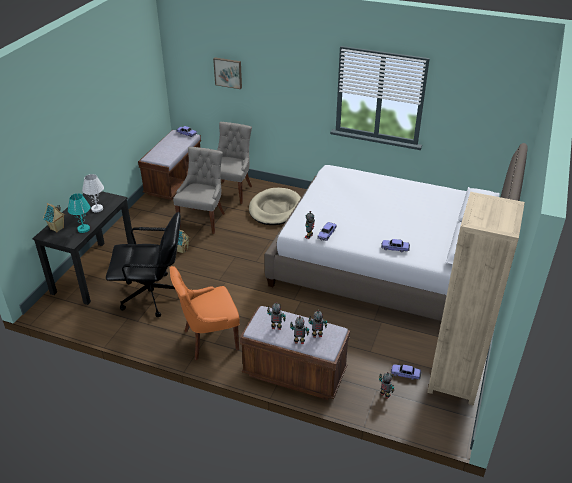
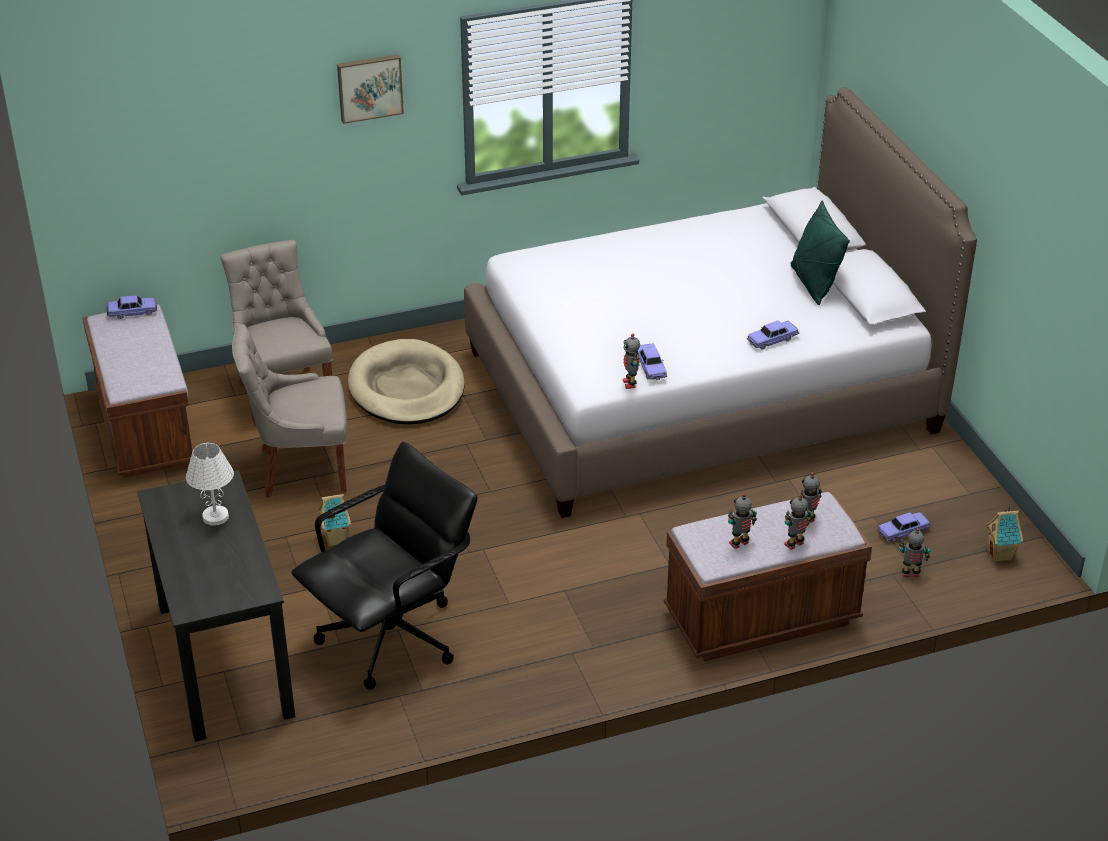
camera: 40 degrees left, 0 degrees up
(57, 228) = (195, 586): toy house -> toy house (1000, 555)
(83, 229) = (247, 561): turquoise table lamp -> none
(203, 219) = (300, 469): grey chair -> grey chair turned 75 degrees counterclockwise
(209, 339) = (577, 647): orange chair -> none
(228, 72) = (217, 144): picture -> picture (369, 87)
(447, 234) = (813, 284): none -> green pillow
(454, 379) = (967, 502): beige bookcase -> none

